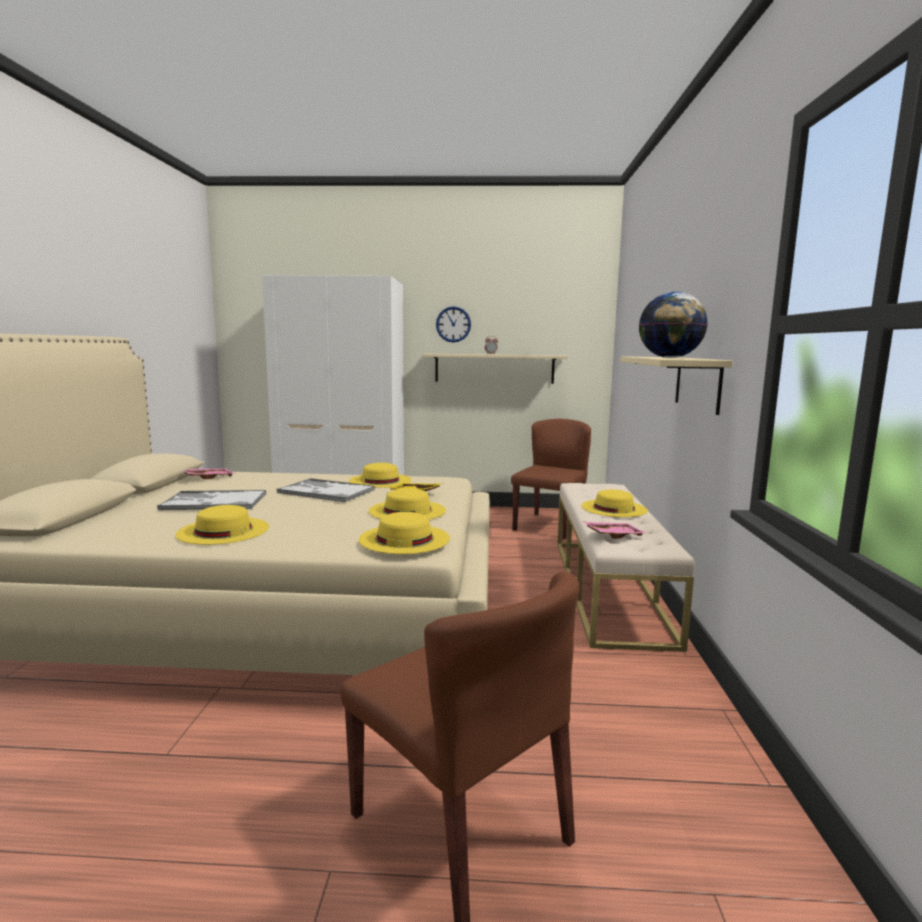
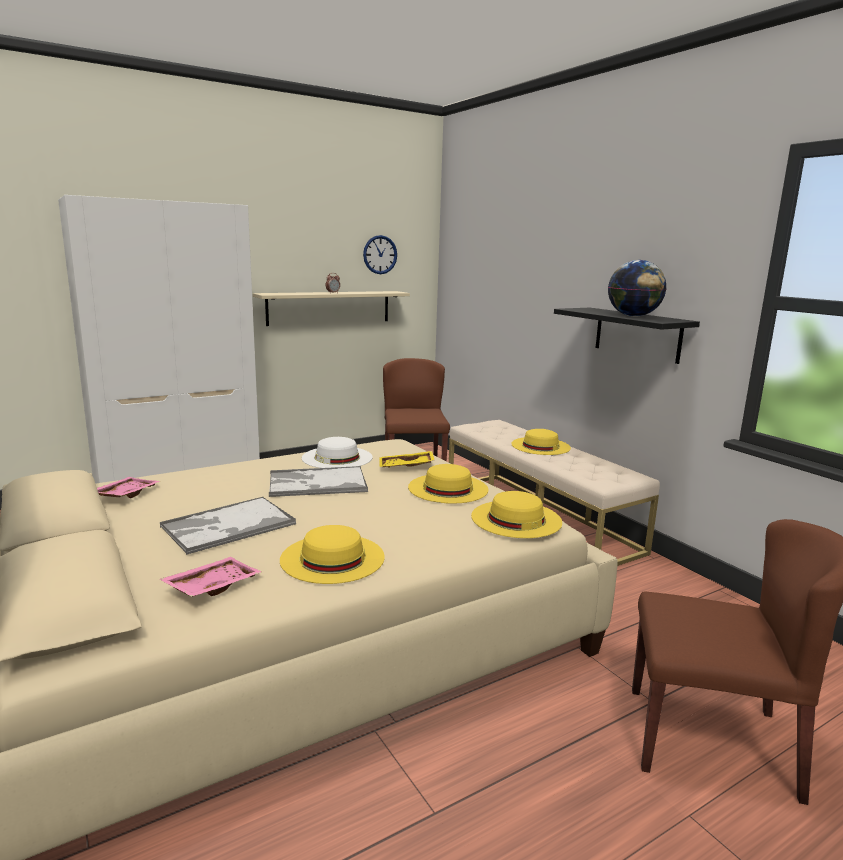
camera: 35 degrees left, 5 degrees up
(380, 480) = (337, 457): yellow hat -> white hat
(453, 324) = (283, 258): wall clock -> wall clock (380, 254)
(613, 535) = (587, 472): pink tray -> pink tray (212, 586)
(697, 383) = (637, 334): beige shelf -> black shelf

